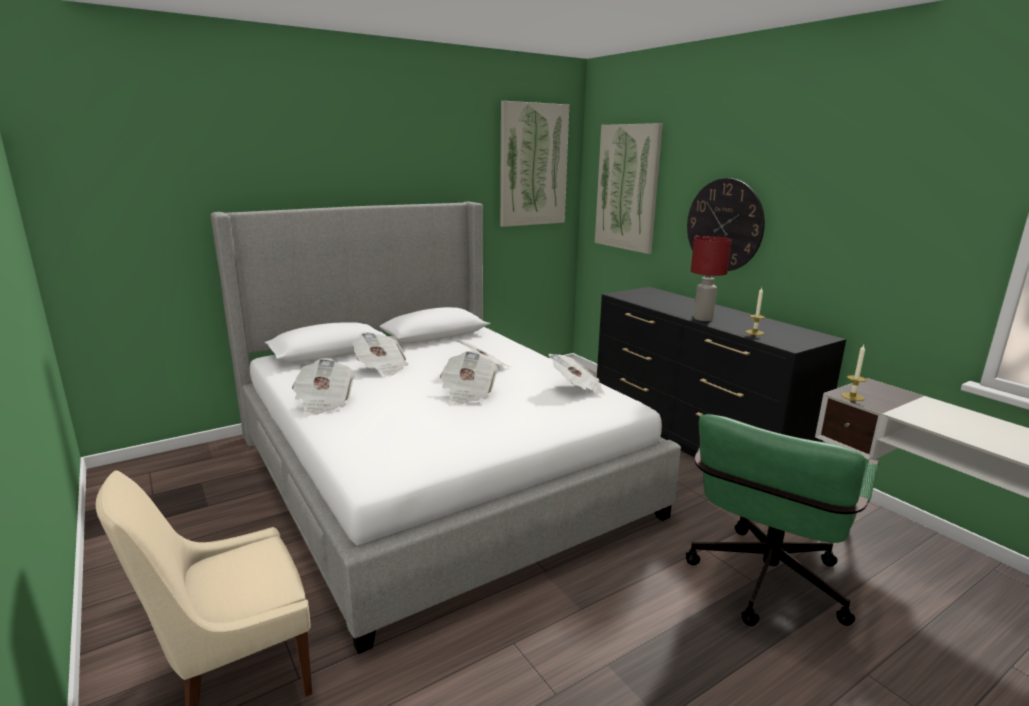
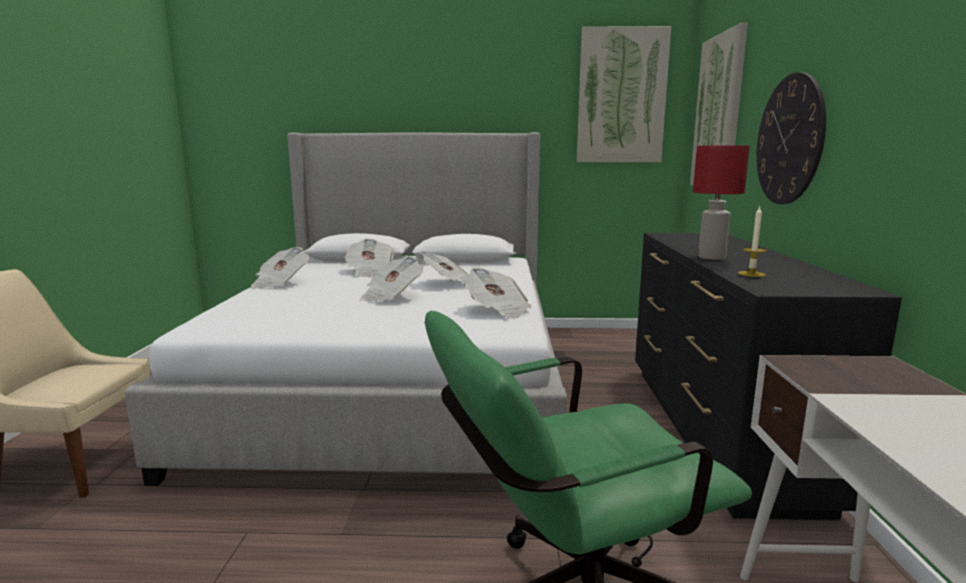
camera: 35 degrees right, 5 degrees down
(852, 396) = (801, 367): candle -> none

